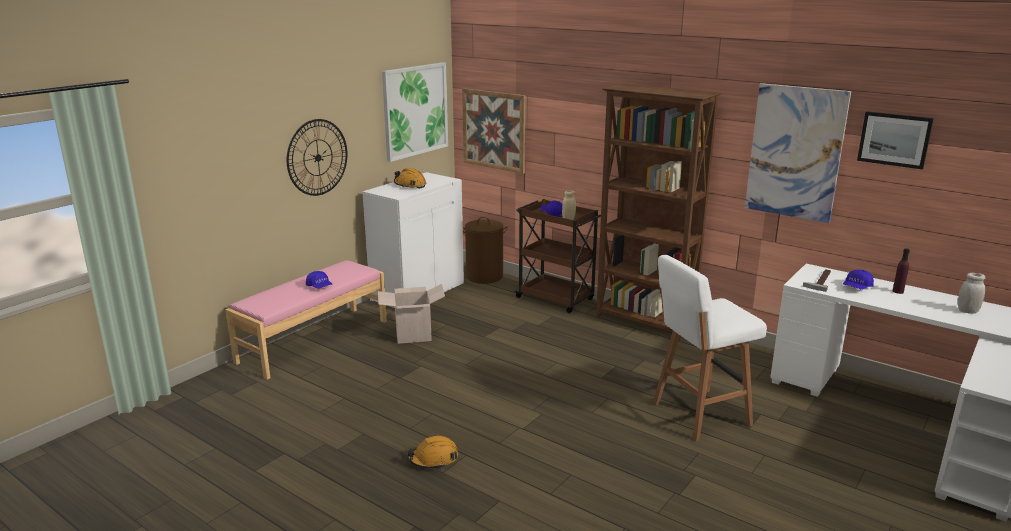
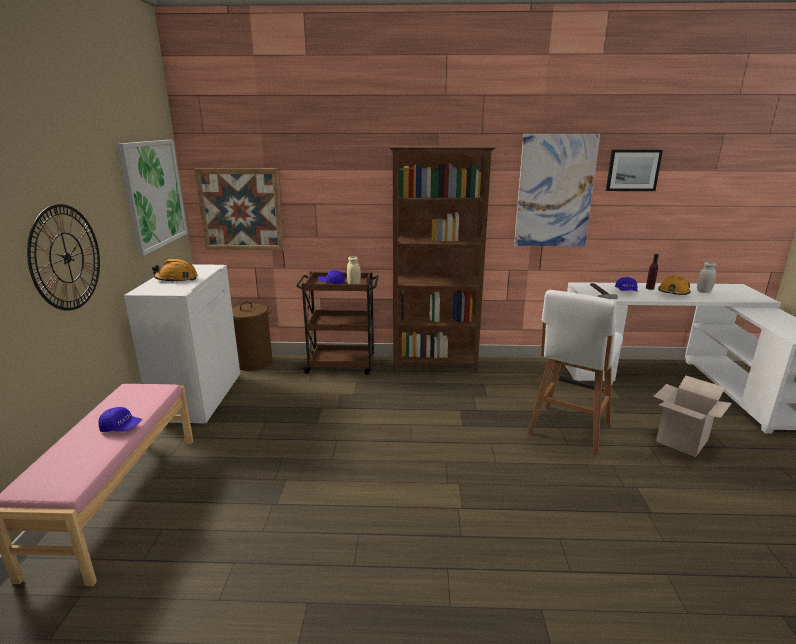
camera: 35 degrees left, 0 degrees up
(413, 335) = (241, 446): cardboard box -> cardboard box (681, 441)
(434, 459) = (423, 593): orange hard hat -> orange hard hat (673, 293)

